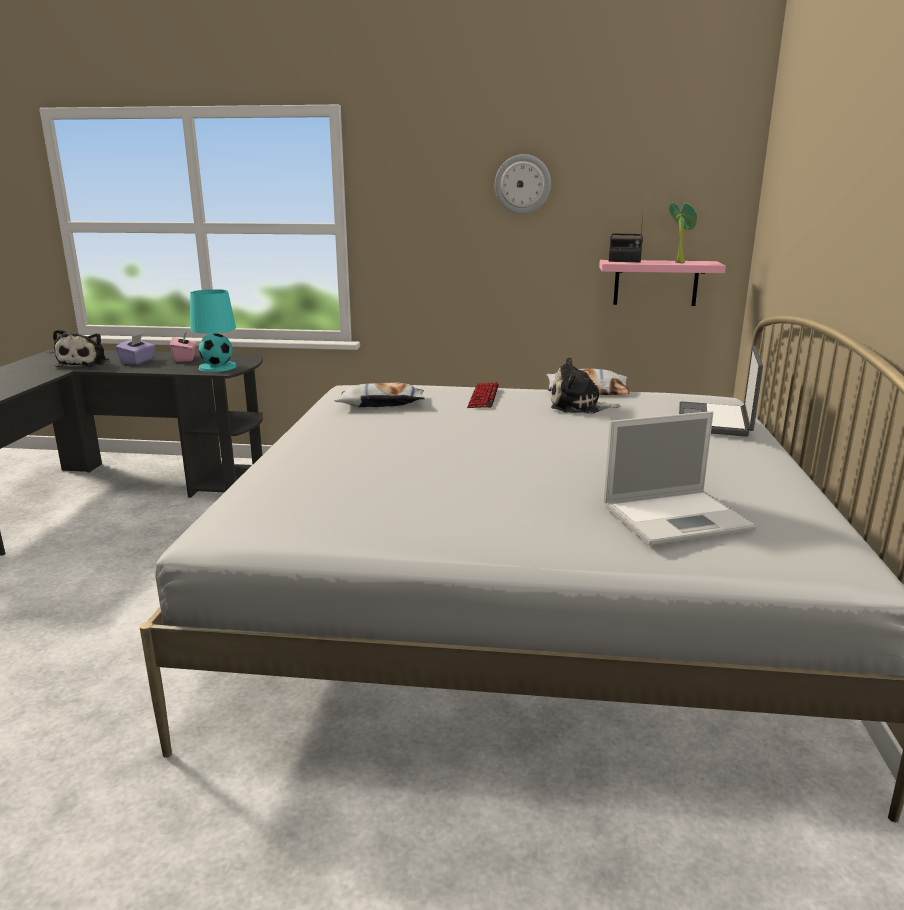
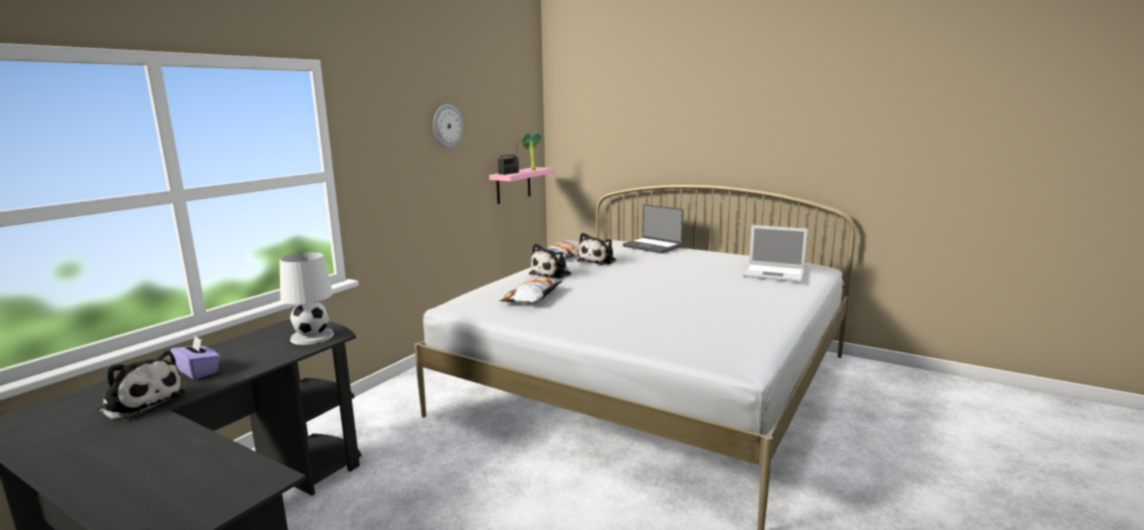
camera: 65 degrees left, 5 degrees down
(185, 358) = (238, 348): pink tissue box -> none
(217, 367) = (313, 336): turquoise table lamp -> white table lamp
(483, 397) = (552, 274): keyboard -> plush toy
(678, 517) = (775, 273): laptop -> laptop turned 105 degrees clockwise

